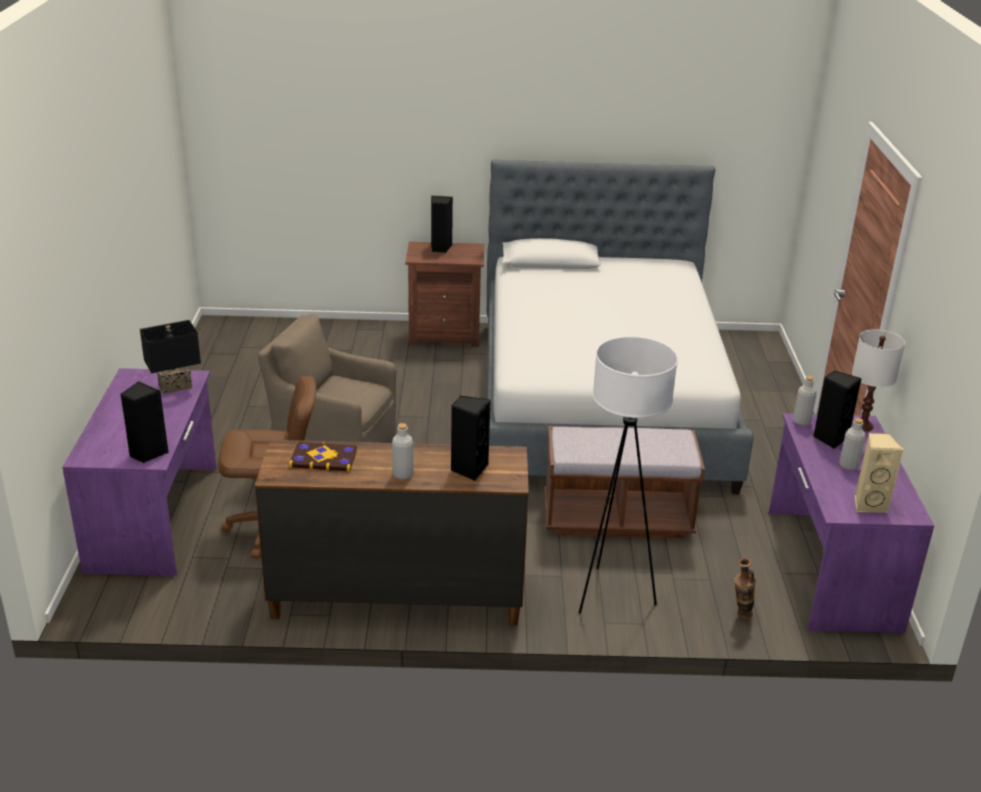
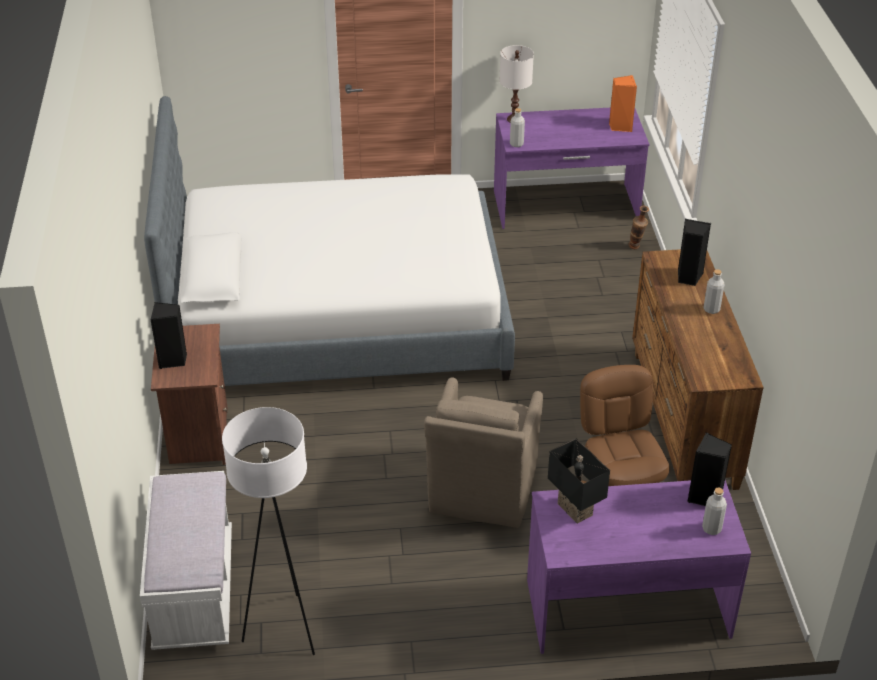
camera: 95 degrees left, 10 degrees up
(280, 331) = (194, 591): none -> white bench
(323, 458) = (707, 354): book -> none
(612, 595) = (635, 306): white floor lamp -> white floor lamp (285, 629)
(617, 518) = (534, 304): brown bench -> none
(830, 438) = (537, 134): black speaker -> none
(848, 466) = (573, 130): grey bottle -> grey bottle (711, 528)
(869, 504) = (620, 126): beige speaker -> orange speaker

